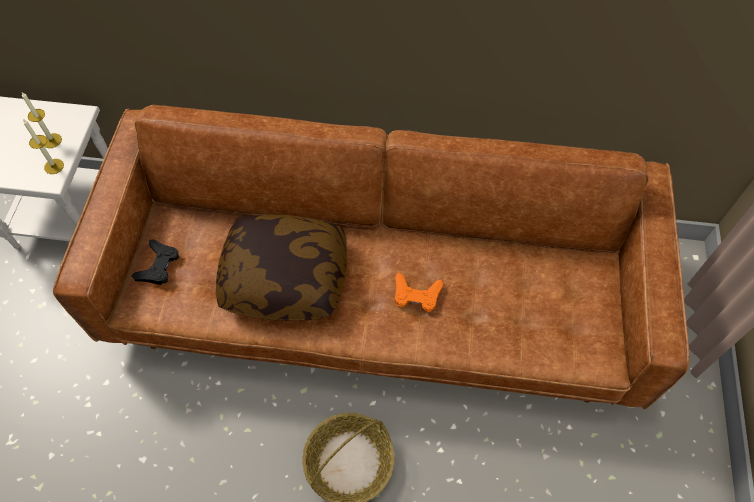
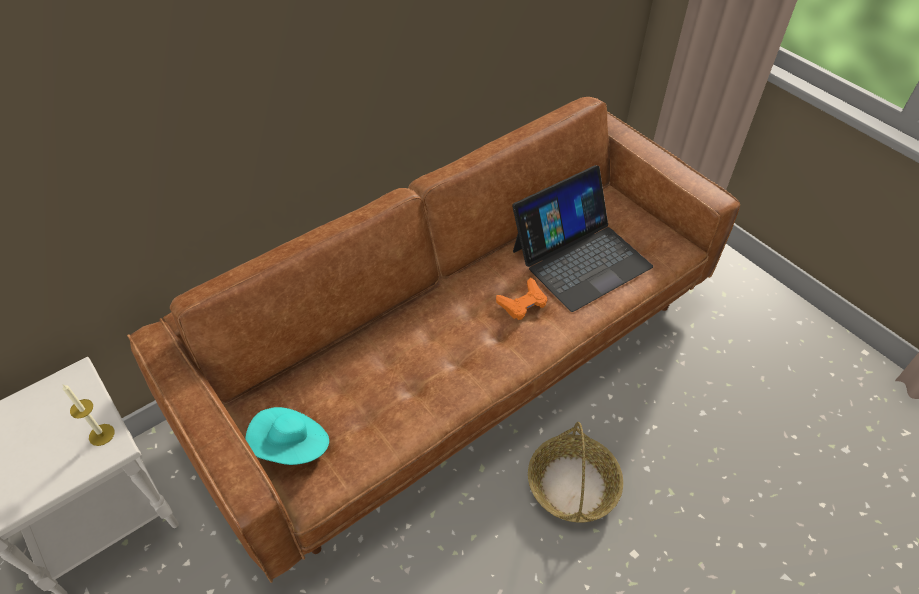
camera: 45 degrees left, 10 degrees down
(52, 140) = (71, 416): candle -> none
(158, 265) = (292, 446): black game controller -> turquoise hat
(285, 277) = (412, 368): pillow -> none
(506, 297) = (580, 258): none -> laptop

